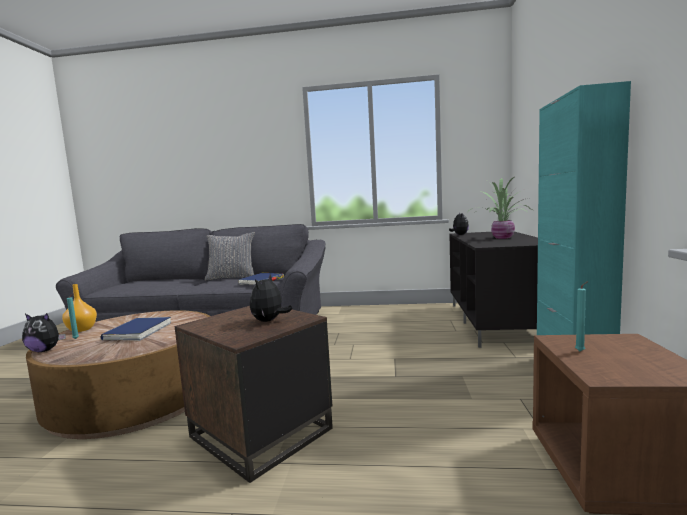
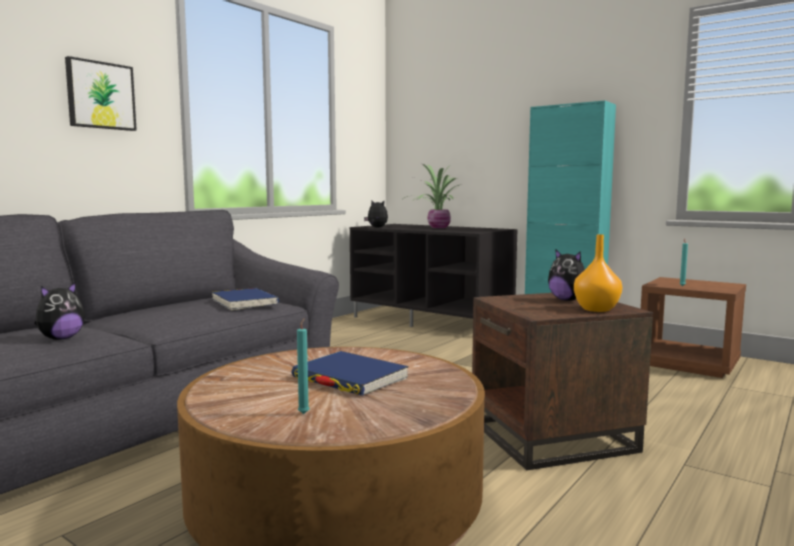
camera: 60 degrees left, 0 degrees up
(45, 350) = (344, 432): plush toy -> plush toy (61, 338)
(81, 329) = (235, 412): orange vase -> orange vase (597, 309)
(232, 278) = (153, 309): grey pillow -> none
(261, 165) = (100, 95): none -> picture

